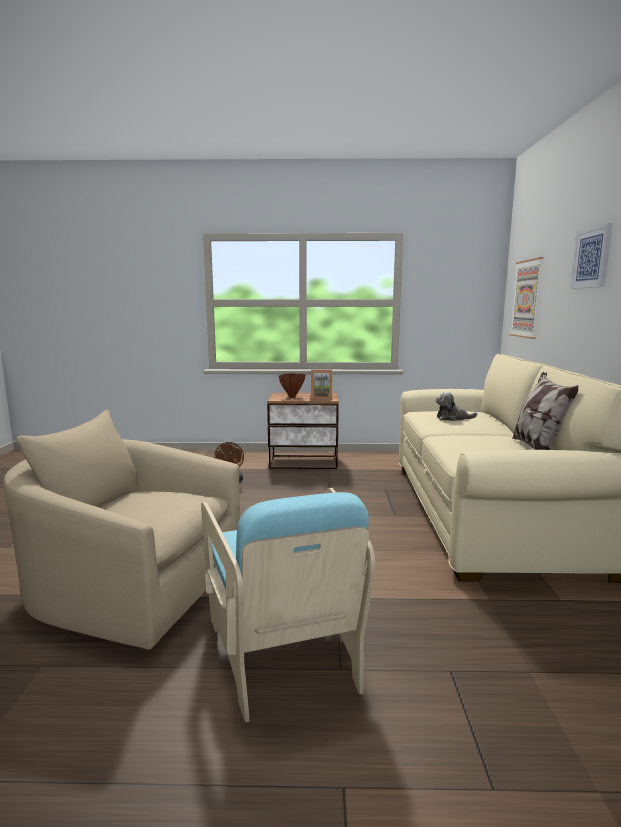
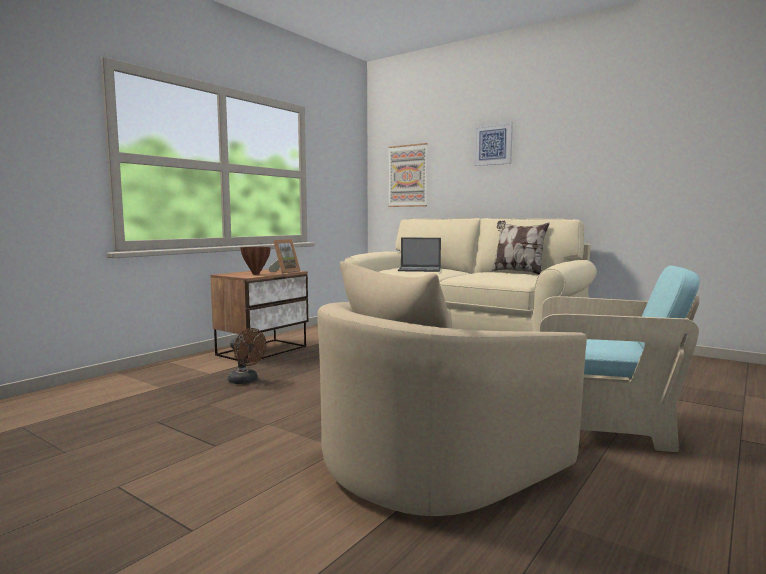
camera: 55 degrees left, 5 degrees down
(452, 418) = (420, 270): plush toy -> laptop

